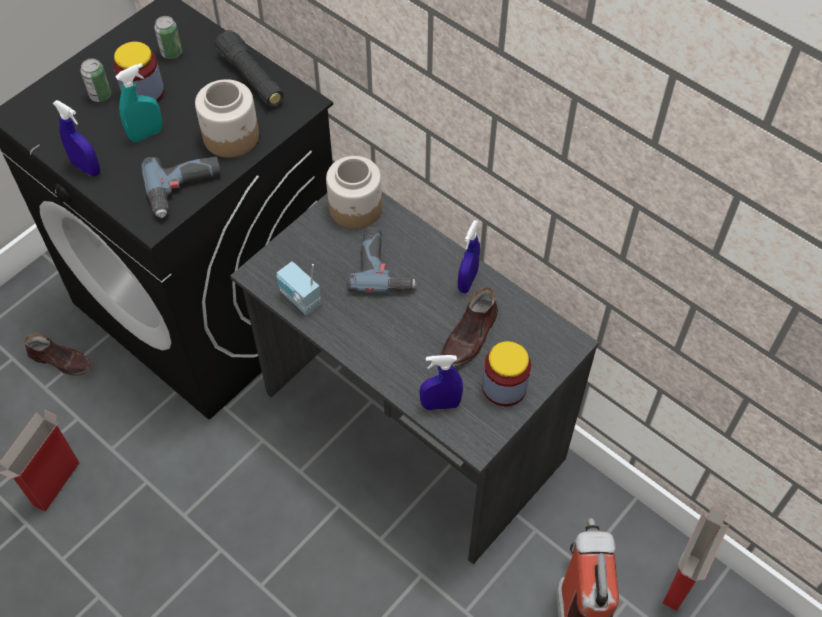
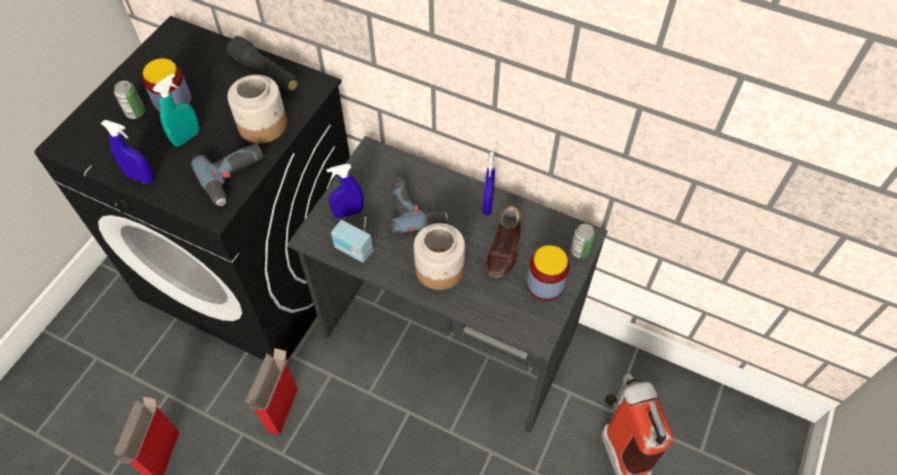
camera: 15 degrees left, 0 degrees up
(62, 360) = (141, 349): brown shoe -> none
(172, 53) = (189, 65): can -> can (580, 251)
(356, 208) = (377, 165): jar -> jar (440, 269)
(440, 404) = (498, 311): blue spray bottle -> blue spray bottle (348, 212)
(682, 579) = (691, 402): cardboard box -> cardboard box (283, 409)

